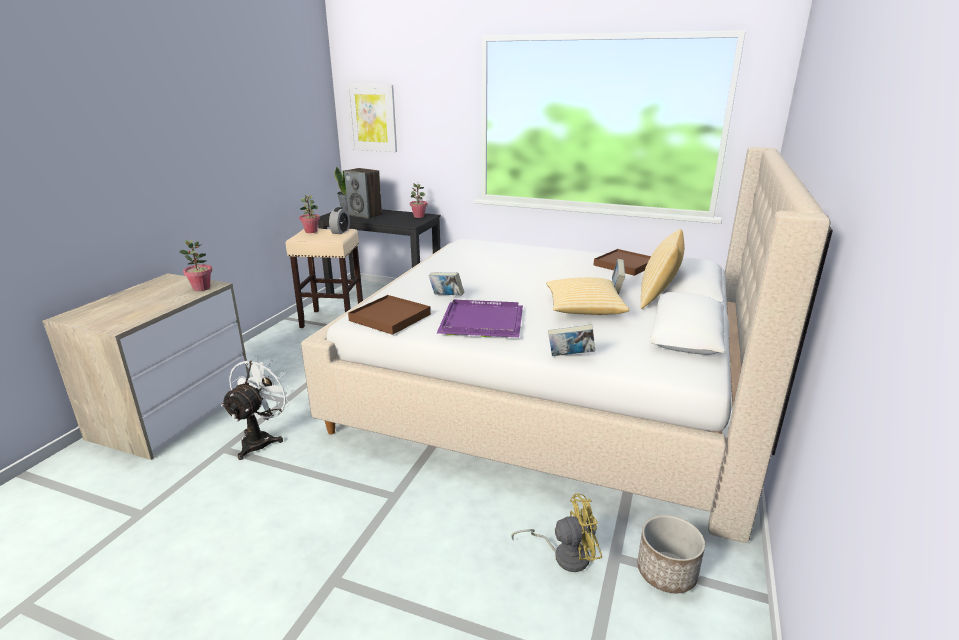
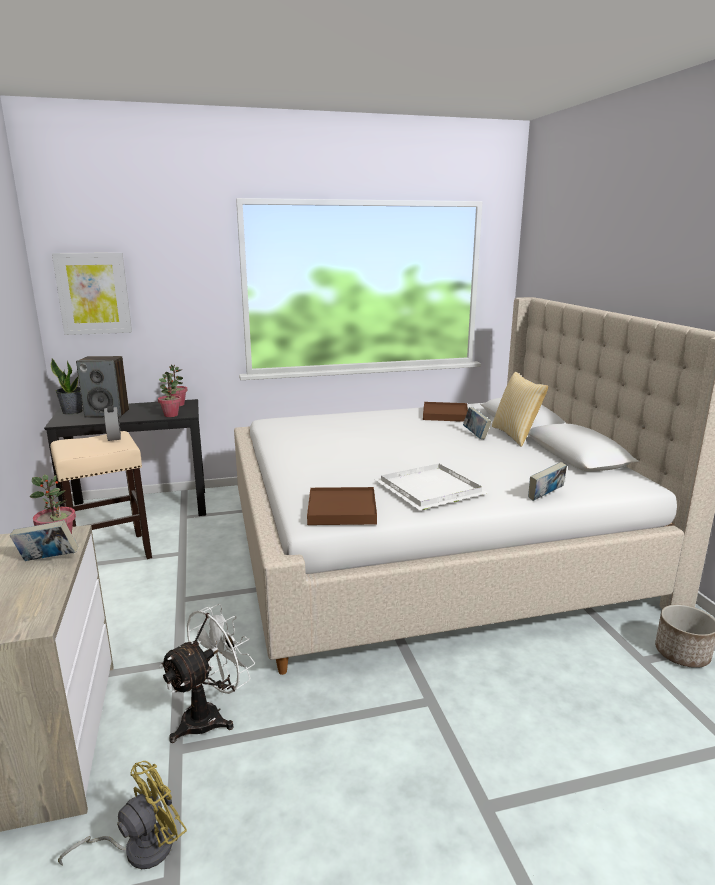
camera: 35 degrees left, 5 degrees down
(261, 439) = (210, 716): white fan -> white fan turned 60 degrees clockwise
(311, 231) = (73, 444): potted plant -> potted plant (171, 415)
(446, 297) = (355, 476): book -> book (48, 560)
(483, 321) = (430, 488): purple tray -> white tray
(564, 555) = (614, 677): yellow fan -> yellow fan (139, 848)
(583, 309) = (484, 457): pillow -> none

